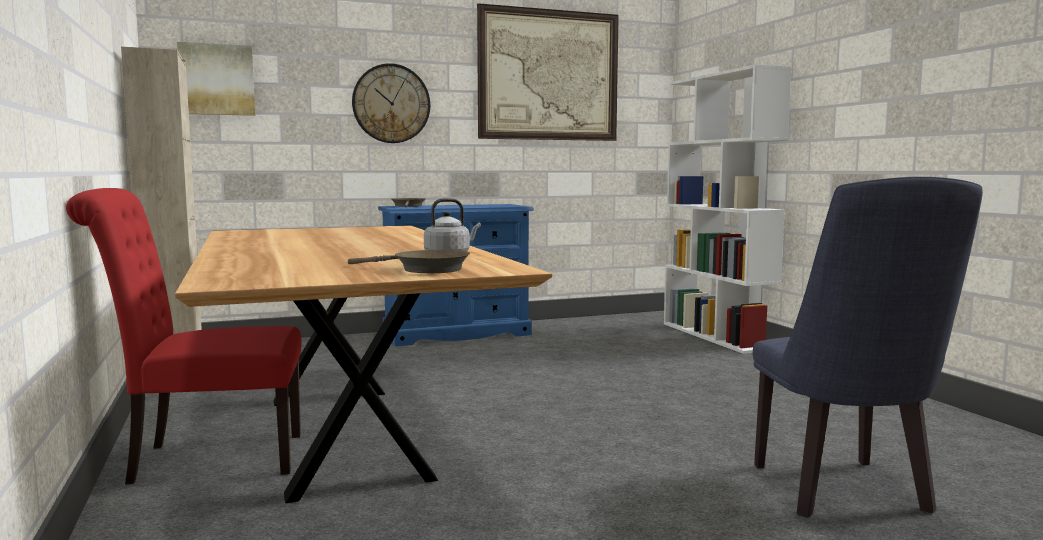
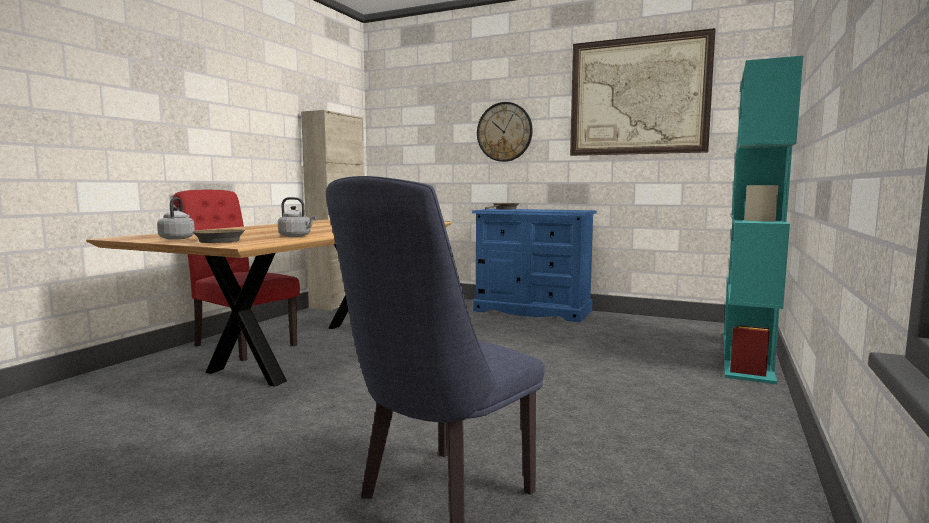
camera: 45 degrees right, 0 degrees up
(217, 79) = (401, 125): picture -> none
(328, 273) = (178, 238): none -> grey kettle
(717, 336) = (747, 357): white bookcase -> turquoise bookcase

